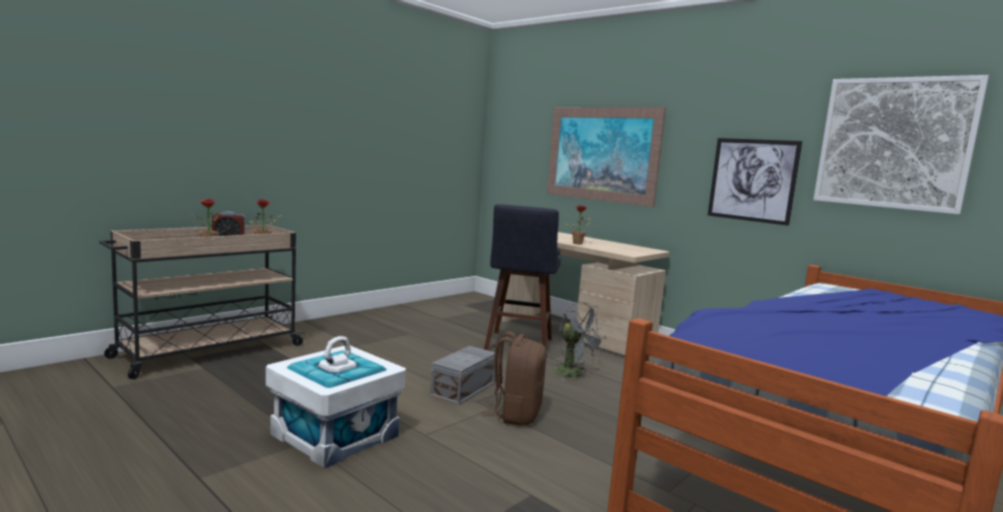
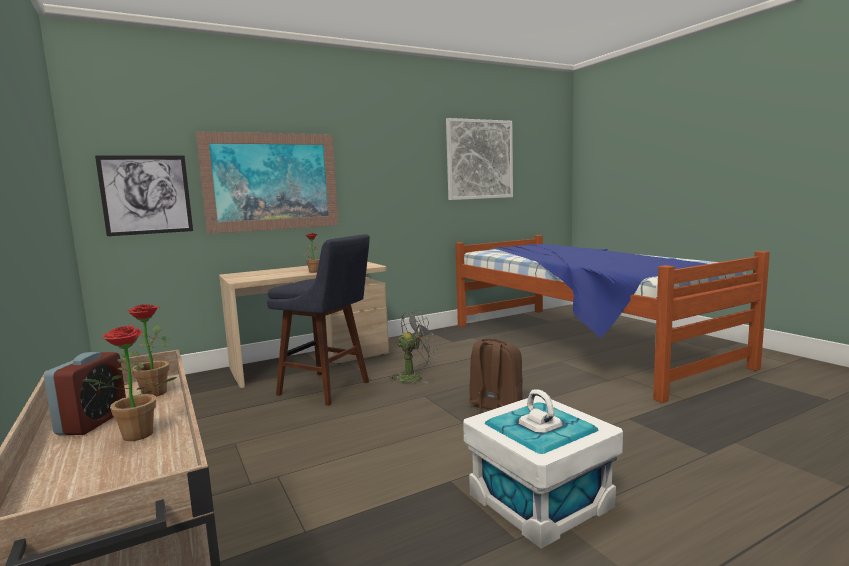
camera: 70 degrees left, 0 degrees up
(464, 389) = (433, 424): grey storage box -> none
(752, 180) = (410, 191): picture -> picture (146, 195)

